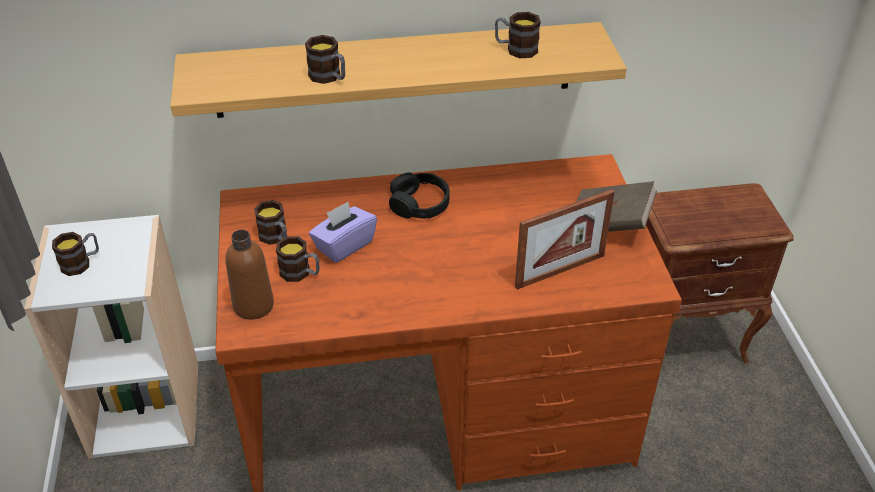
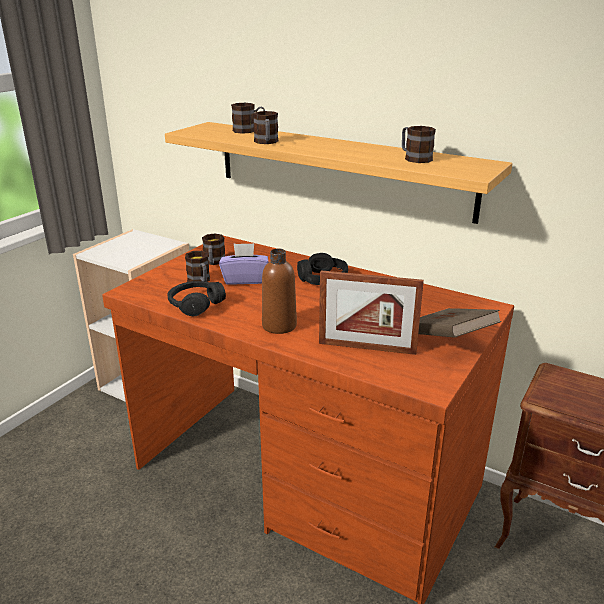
camera: 40 degrees right, 15 degrees down
(81, 263) = (123, 247): mug -> mug (249, 131)
(253, 305) = (153, 284): brown bottle -> brown bottle (279, 326)
(342, 308) = (195, 305): none -> black headphones

